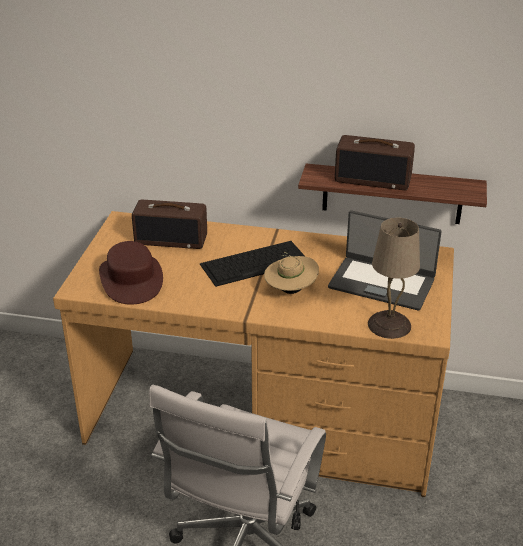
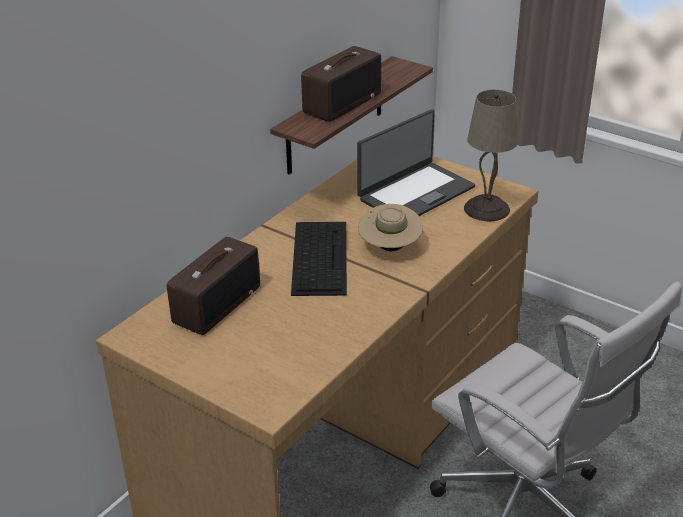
camera: 65 degrees left, 0 degrees up
(131, 279) = (283, 356): brown hat -> none

